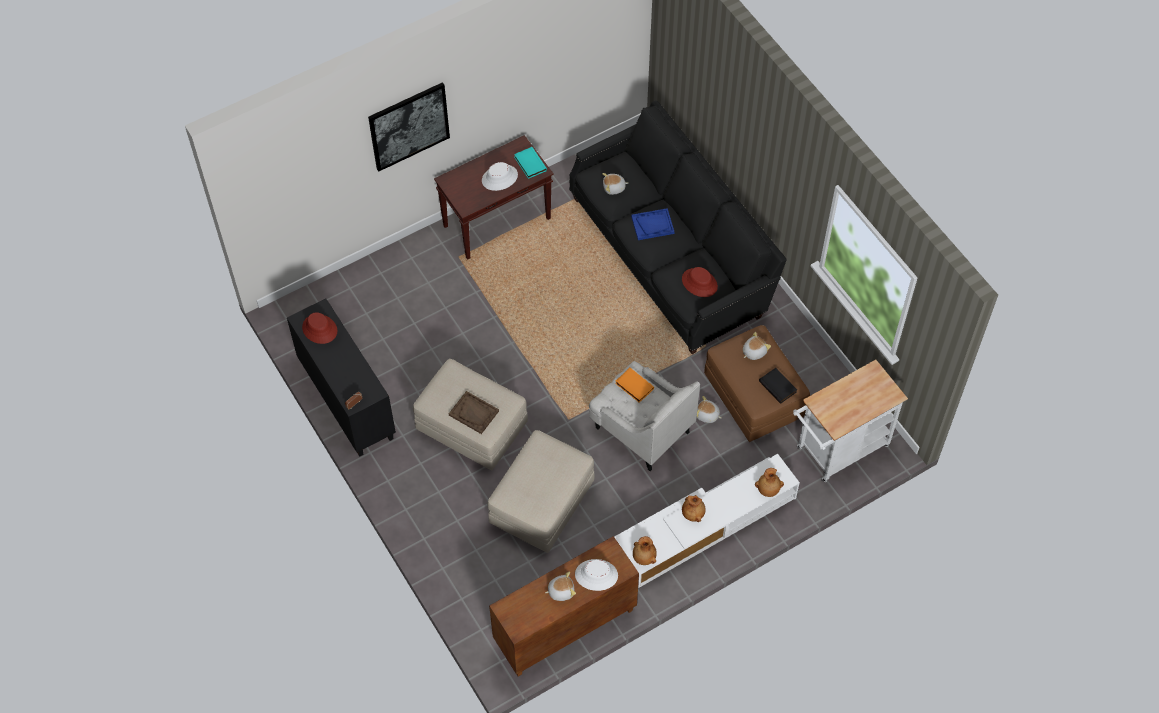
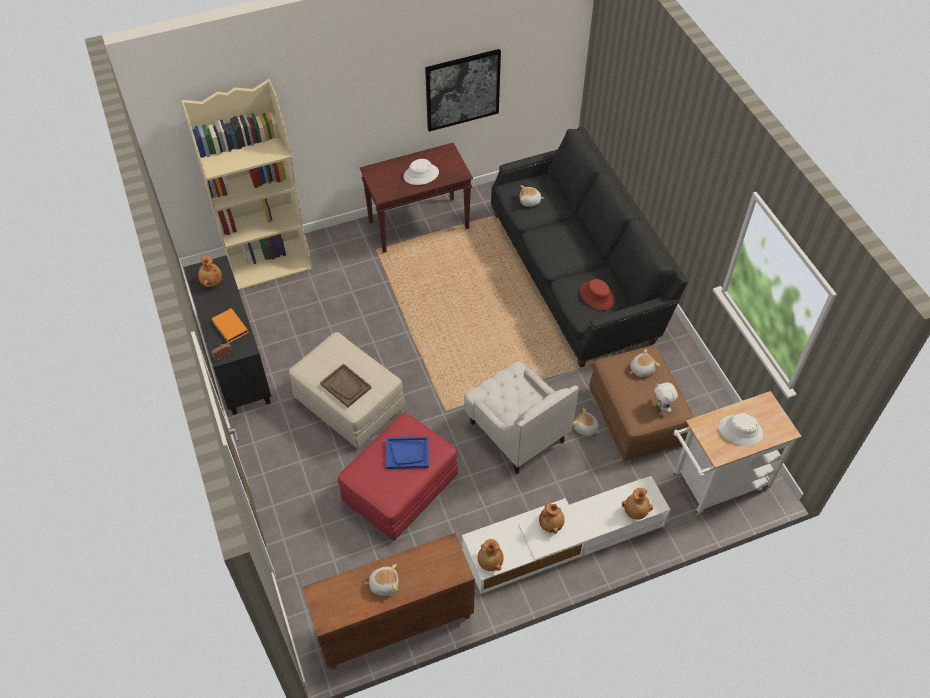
camera: 10 degrees right, 5 degrees down
(319, 329) = (211, 282): red hat -> brown vase
(351, 289) = (269, 263): none -> beige bookcase
(409, 126) = (333, 101): picture -> picture (462, 89)
(529, 164) = (452, 167): turquoise book -> none
(542, 502) = (400, 487): beige ottoman -> red ottoman
(596, 575) = (427, 573): white hat -> white hat (740, 430)
(633, 386) = (512, 384): orange book -> orange book (229, 327)
(652, 225) = (560, 238): blue tray -> blue tray (407, 453)
(778, 386) = (662, 407): black book -> white plush toy

